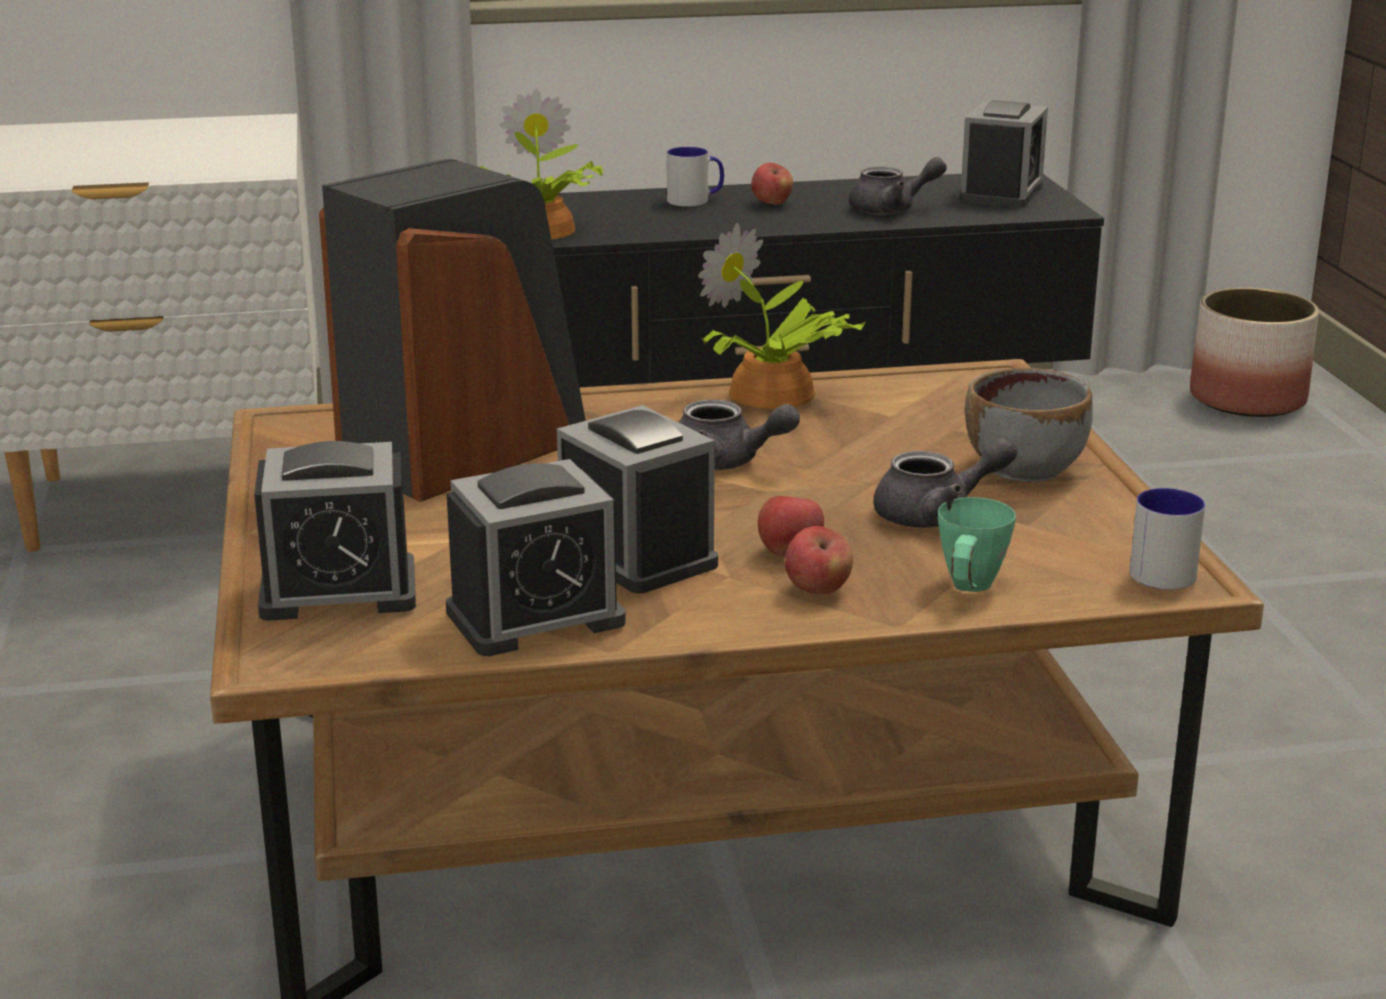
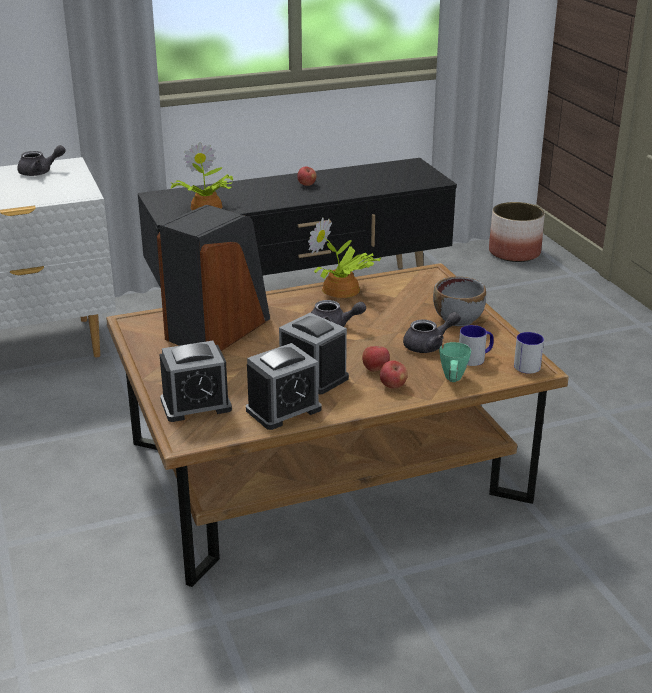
camera: 10 degrees left, 5 degrees up
(695, 200) = (271, 185): mug -> mug (475, 358)
(891, 209) = (362, 185): grey teapot -> grey teapot (40, 172)
(1001, 193) = (408, 172): alarm clock -> none

